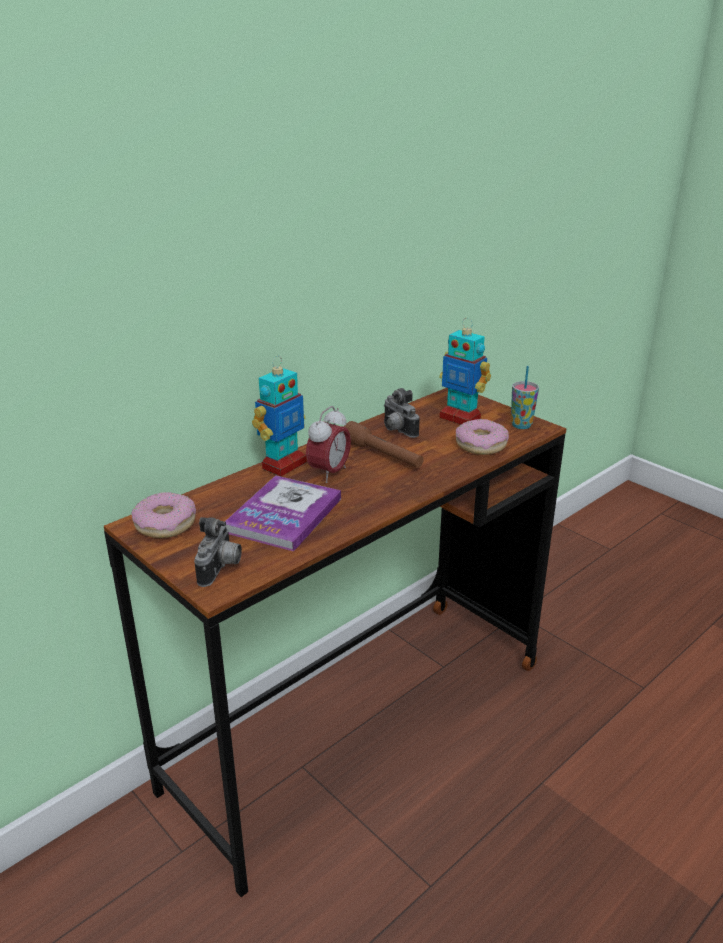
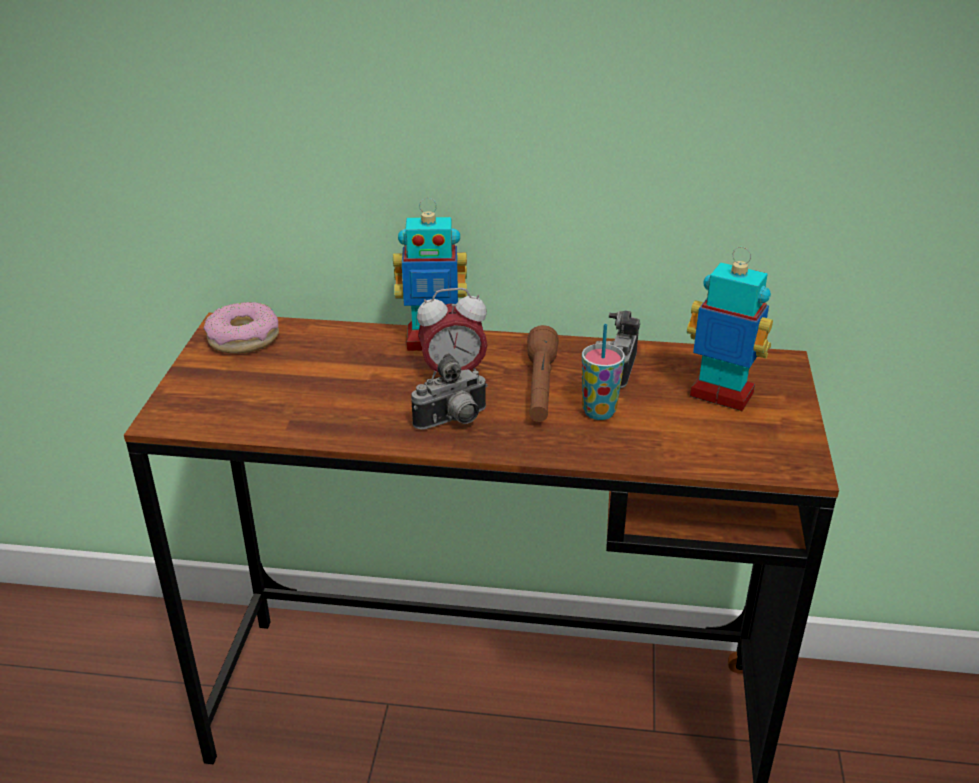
camera: 50 degrees right, 5 degrees up
(221, 569) = (199, 405): camera -> camera (453, 422)
(284, 515) = (334, 390): book -> none
(460, 418) = (721, 396): toy robot -> toy robot turned 120 degrees clockwise
(481, 445) = (674, 441): donut -> none
(521, 425) = (780, 449): cup -> cup (599, 412)

